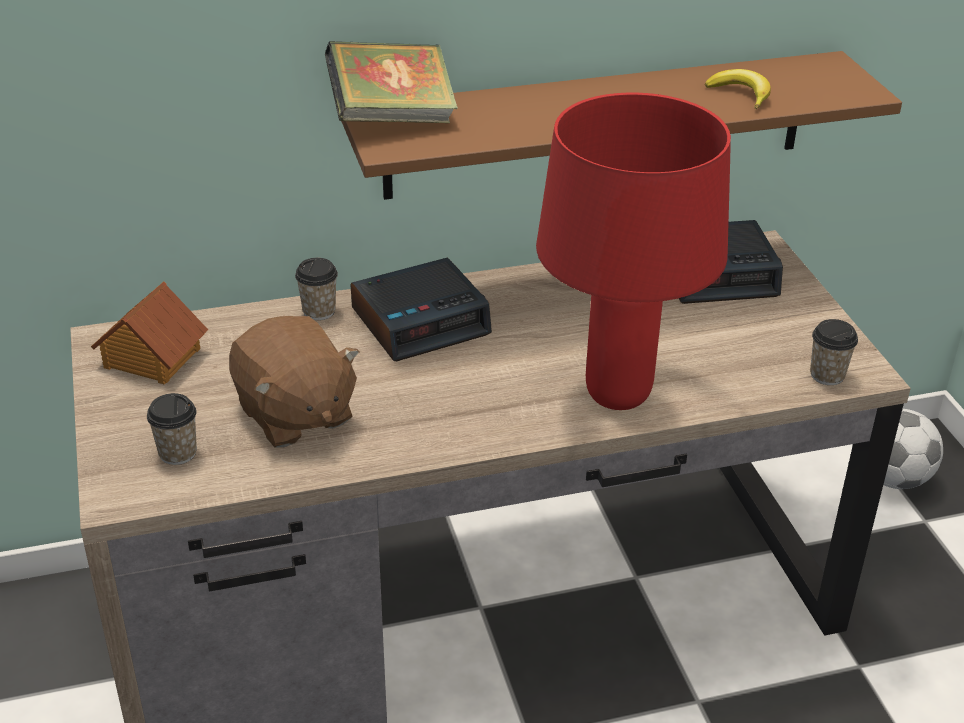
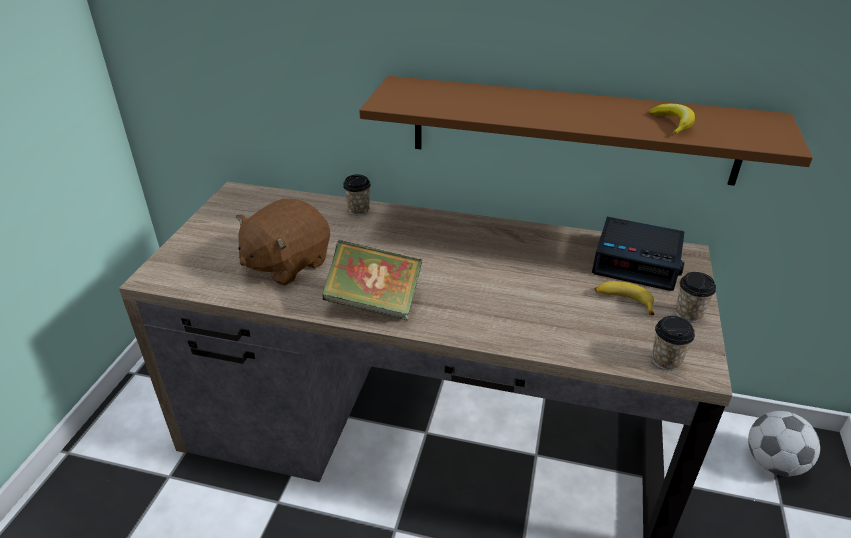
camera: 30 degrees right, 0 degrees up
(151, 358) = (247, 208): toy house -> none
(177, 453) = (206, 264): cup -> cup (688, 314)
(294, 415) = (286, 264): brown plush toy -> brown plush toy turned 45 degrees clockwise
(392, 118) = (408, 88): book -> book (374, 303)
(421, 321) = (411, 233): alarm clock -> none
(619, 394) = (494, 320): red table lamp -> none
(737, 325) = (623, 301): none -> banana

